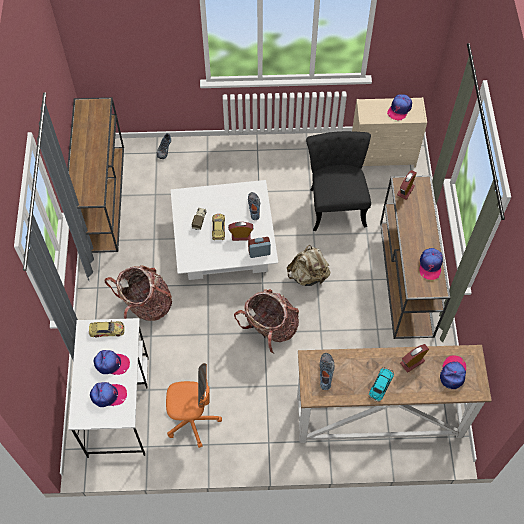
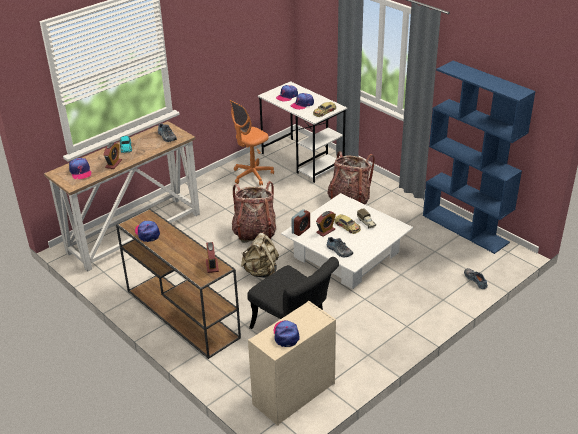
camera: 140 degrees right, 25 degrees down
(102, 197) = (465, 229): brown console table -> blue bookcase

